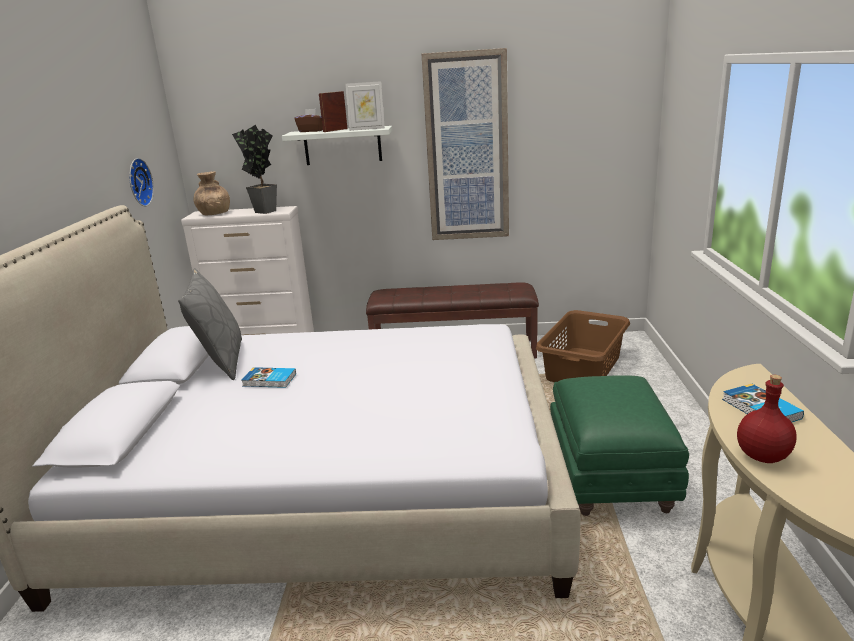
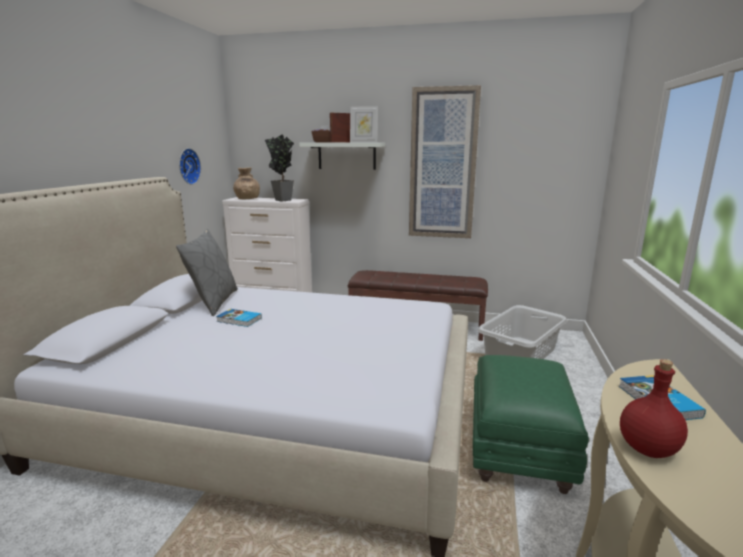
camera: 10 degrees right, 5 degrees down
(584, 367) = (521, 353): brown laundry basket -> grey laundry basket

